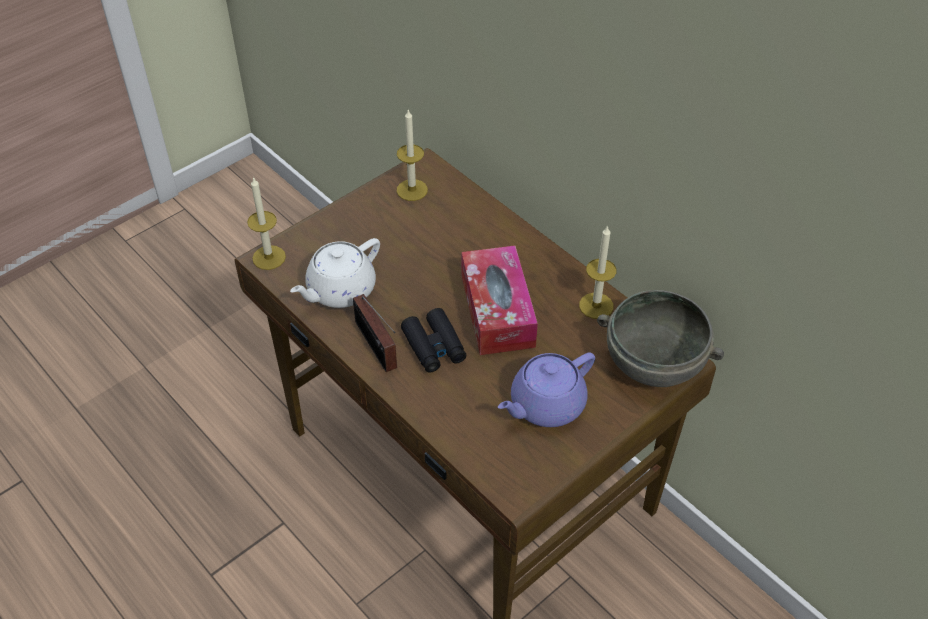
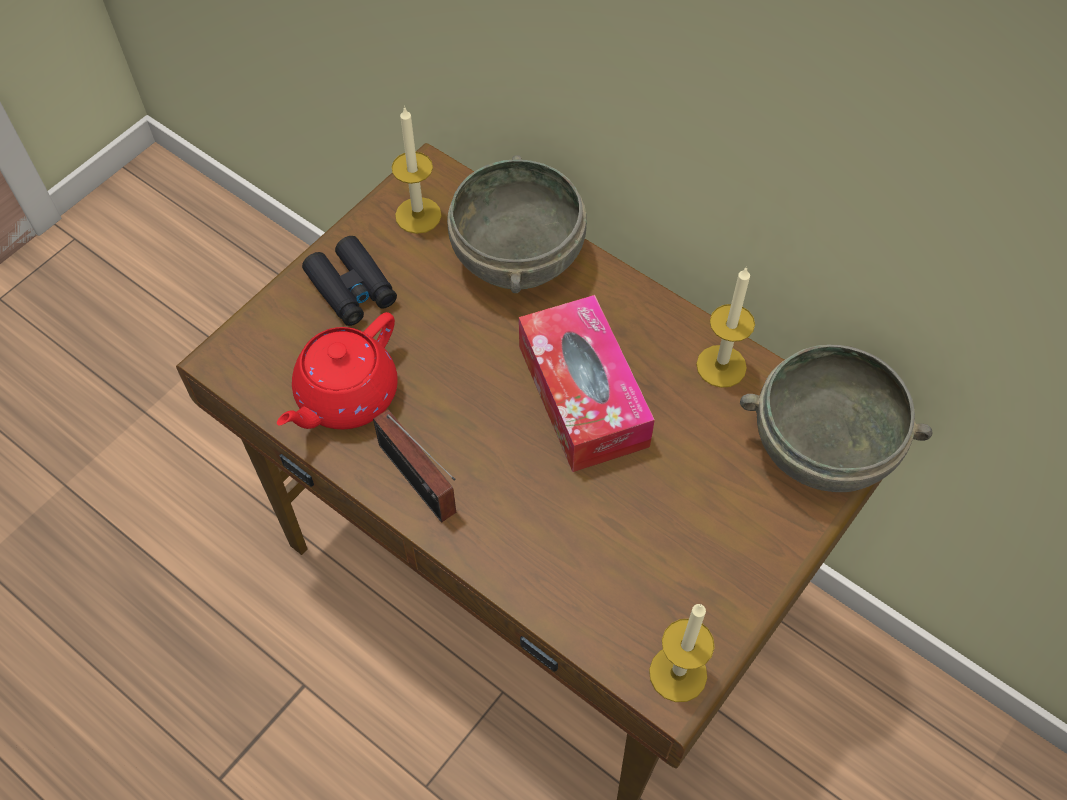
camera: 10 degrees left, 10 degrees up
(269, 257) = (228, 357): candle -> candle (678, 673)
(340, 290) = (345, 396): white teapot -> red teapot
(434, 346) = (503, 468): black binoculars -> black binoculars (352, 289)
(474, 224) = (519, 258): none -> grey bowl
(545, 405) = (683, 538): purple teapot -> none

